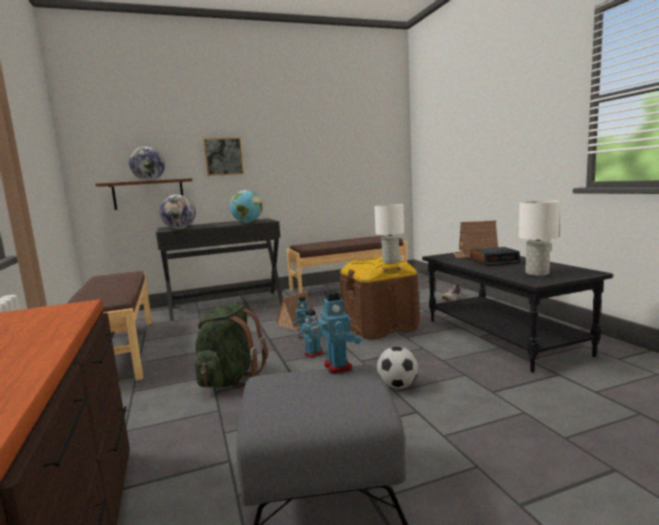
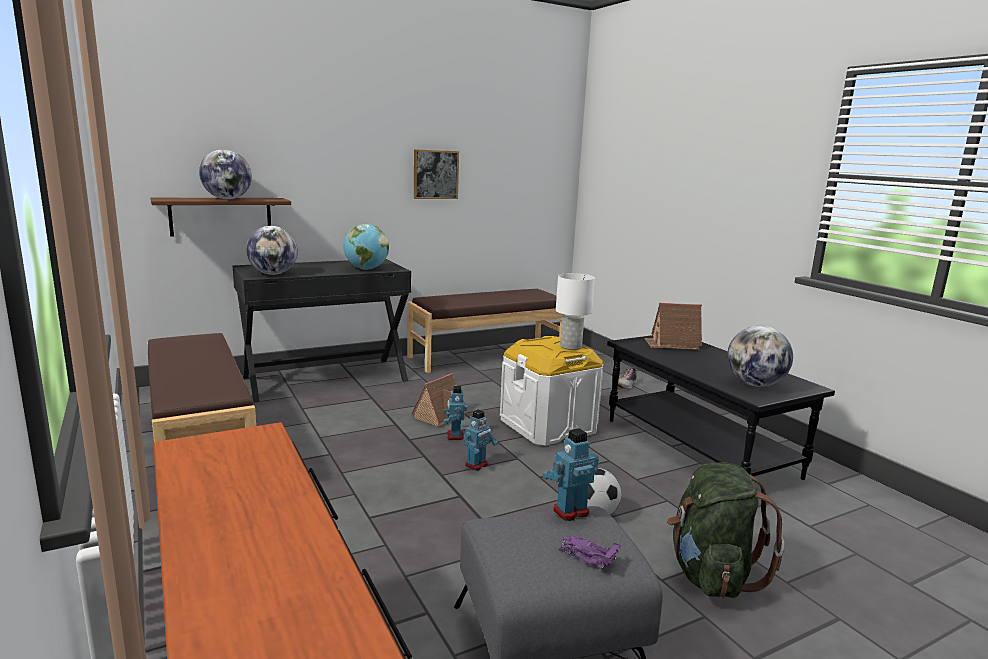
camera: 10 degrees left, 5 degrees up
(223, 156) = (331, 169): picture -> picture (435, 174)
(230, 379) = (381, 500): green backpack -> green backpack (711, 575)
(336, 398) = (587, 555): none -> purple toy car
(338, 366) = (570, 511): toy robot -> toy robot turned 90 degrees counterclockwise
(379, 326) = (547, 426): brown storage box -> white storage box
(494, 261) = (699, 358): alarm clock -> none
(537, 273) = (755, 384): white table lamp -> globe

